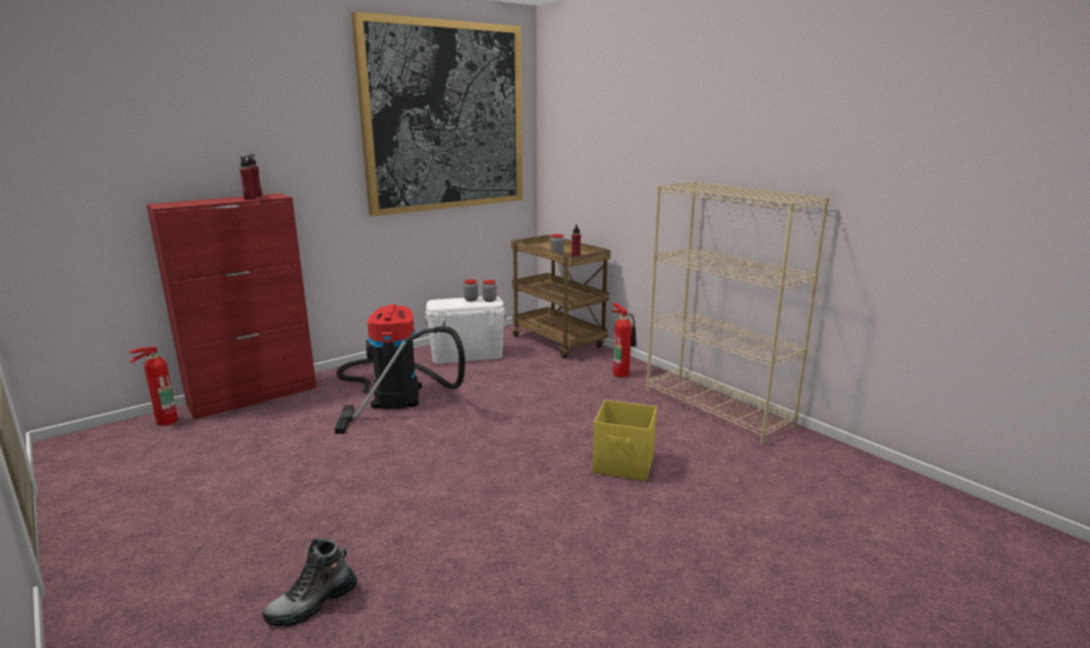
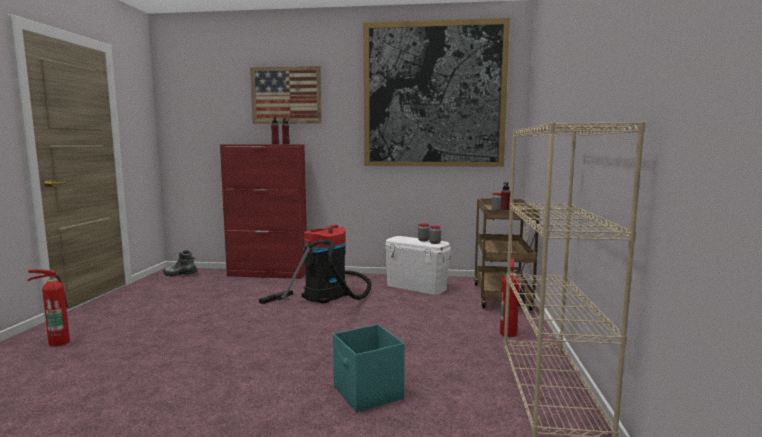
camera: 45 degrees right, 10 degrees down
(164, 421) = (216, 273): fire extinguisher -> fire extinguisher (58, 342)
(239, 117) = (286, 95): none -> picture
(312, 604) = (77, 373): boot -> boot (180, 275)
(624, 464) = (368, 393): yellow storage box -> turquoise storage box

